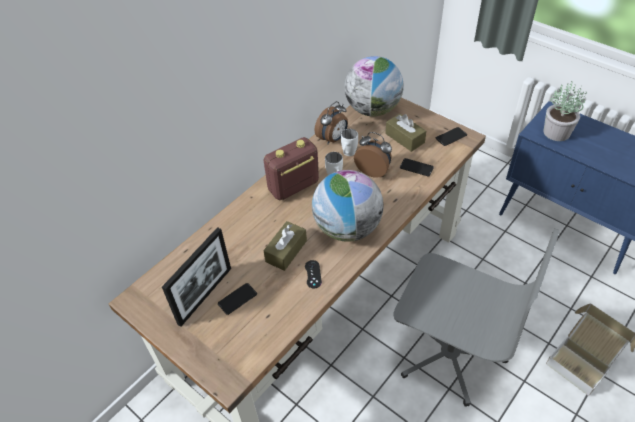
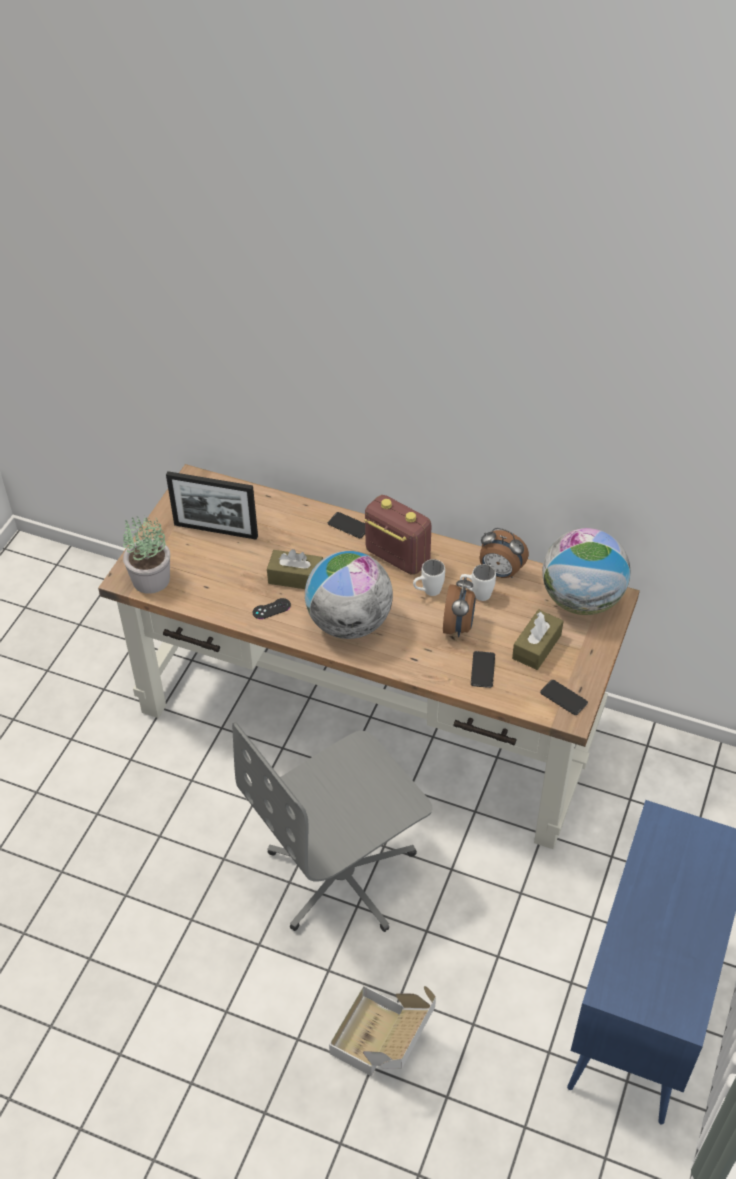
camera: 70 degrees right, 0 degrees up
(237, 299) = (219, 556): phone -> phone (348, 526)
(449, 352) = (342, 874): grey office chair -> grey office chair turned 45 degrees clockwise
(557, 132) = (674, 851): potted plant -> potted plant (151, 580)

